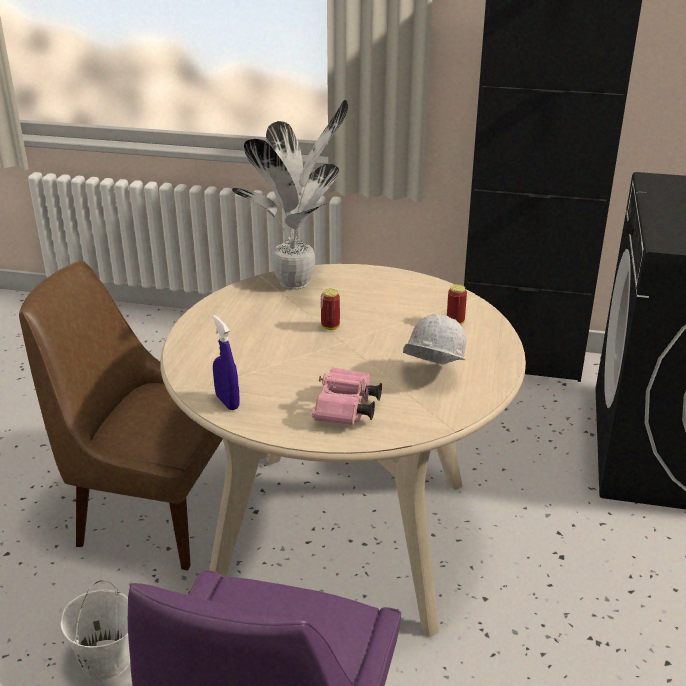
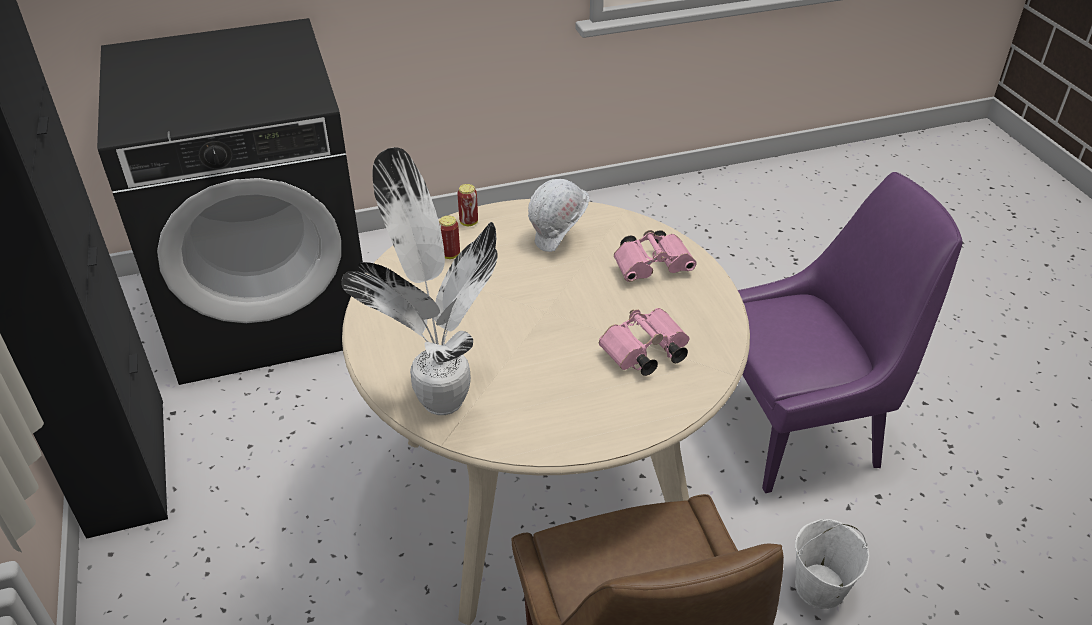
camera: 120 degrees left, 10 degrees up
(227, 402) = (712, 339): blue spray bottle -> none
(248, 365) = (643, 355): none -> pink binoculars
(330, 327) = (524, 330): can -> can (469, 222)

